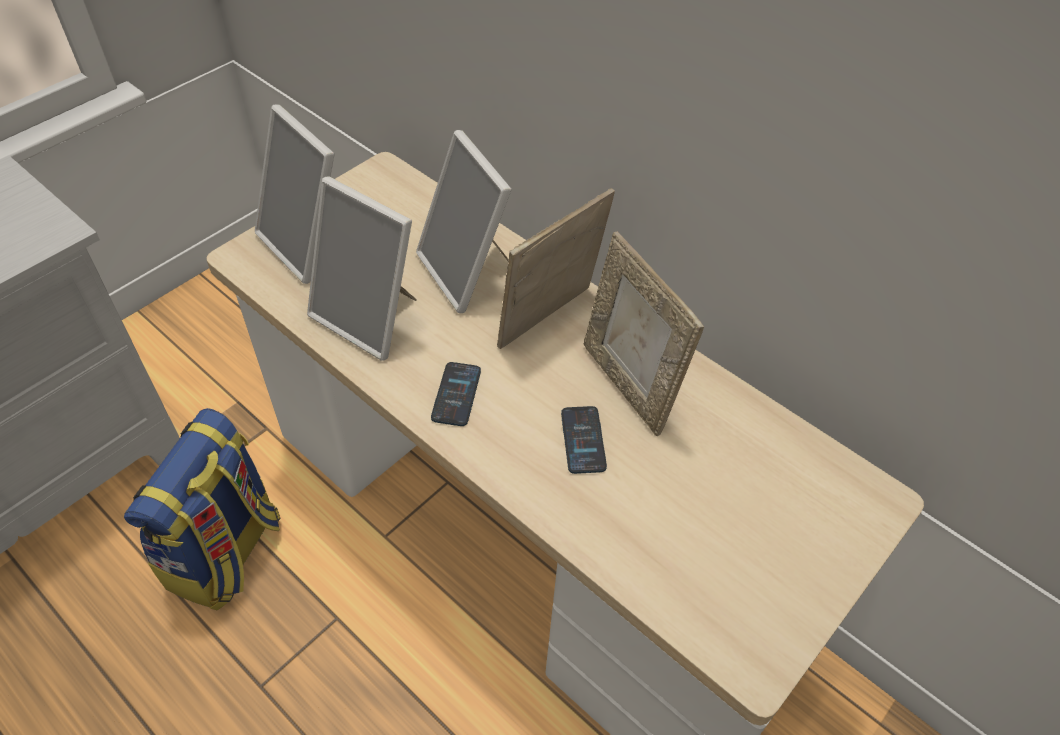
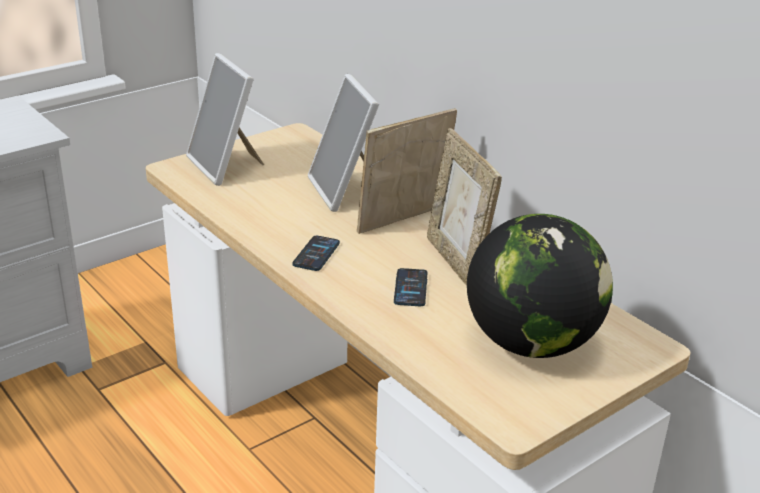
camera: 10 degrees right, 20 degrees down
(227, 554) = (108, 444): backpack -> none
(371, 317) = (262, 208): picture frame -> none
(743, 517) = (531, 343): none -> globe

